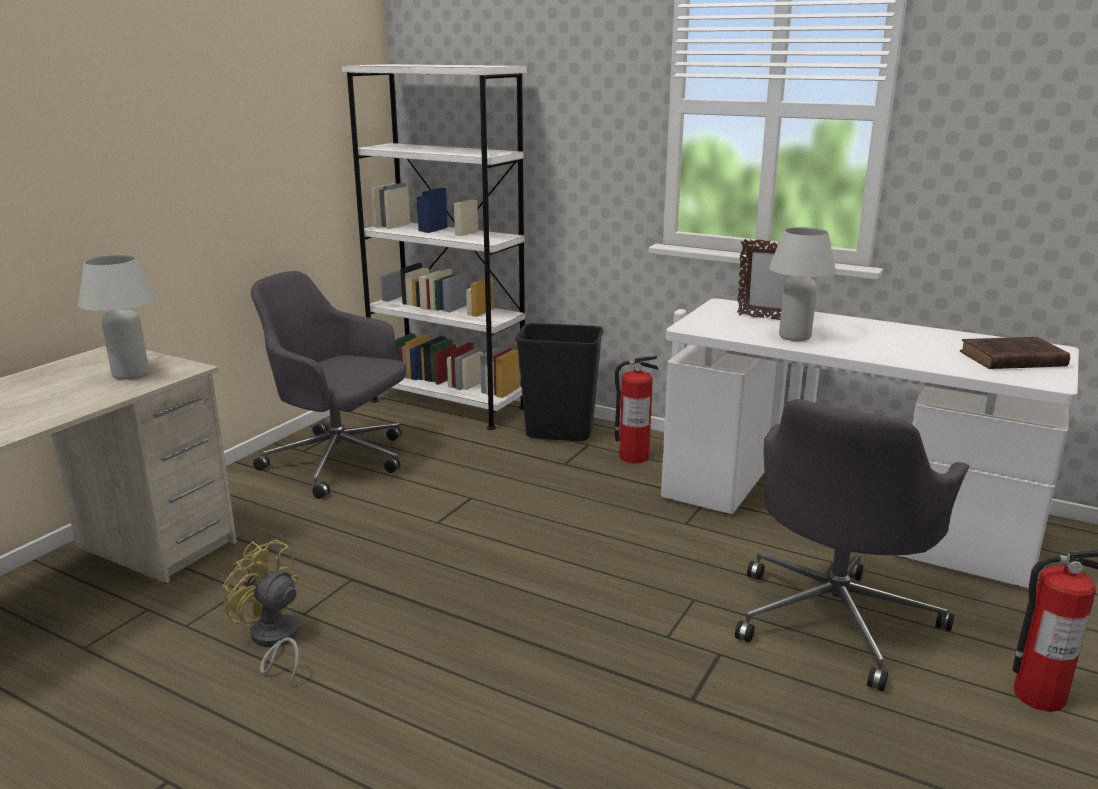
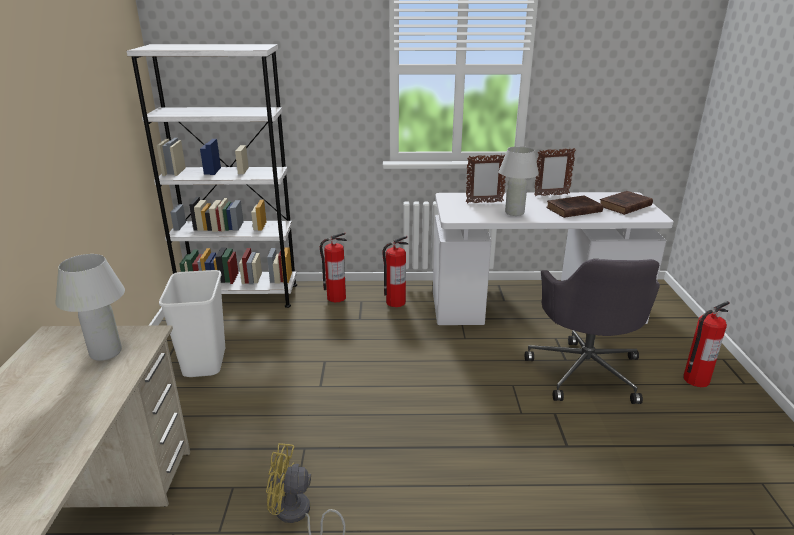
camera: 30 degrees left, 5 degrees up
(340, 461) = (204, 362): grey office chair -> white trash can
(560, 433) = (336, 297): black trash can -> fire extinguisher
(896, 326) = (551, 195): none -> picture frame
(901, 349) = (572, 210): none -> brown book

